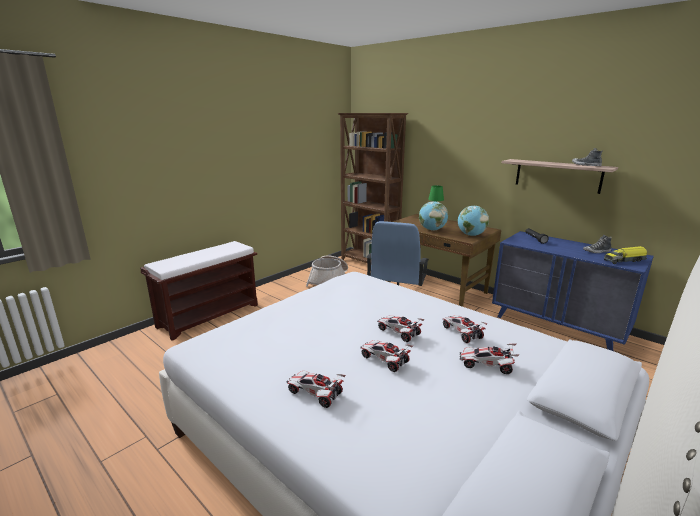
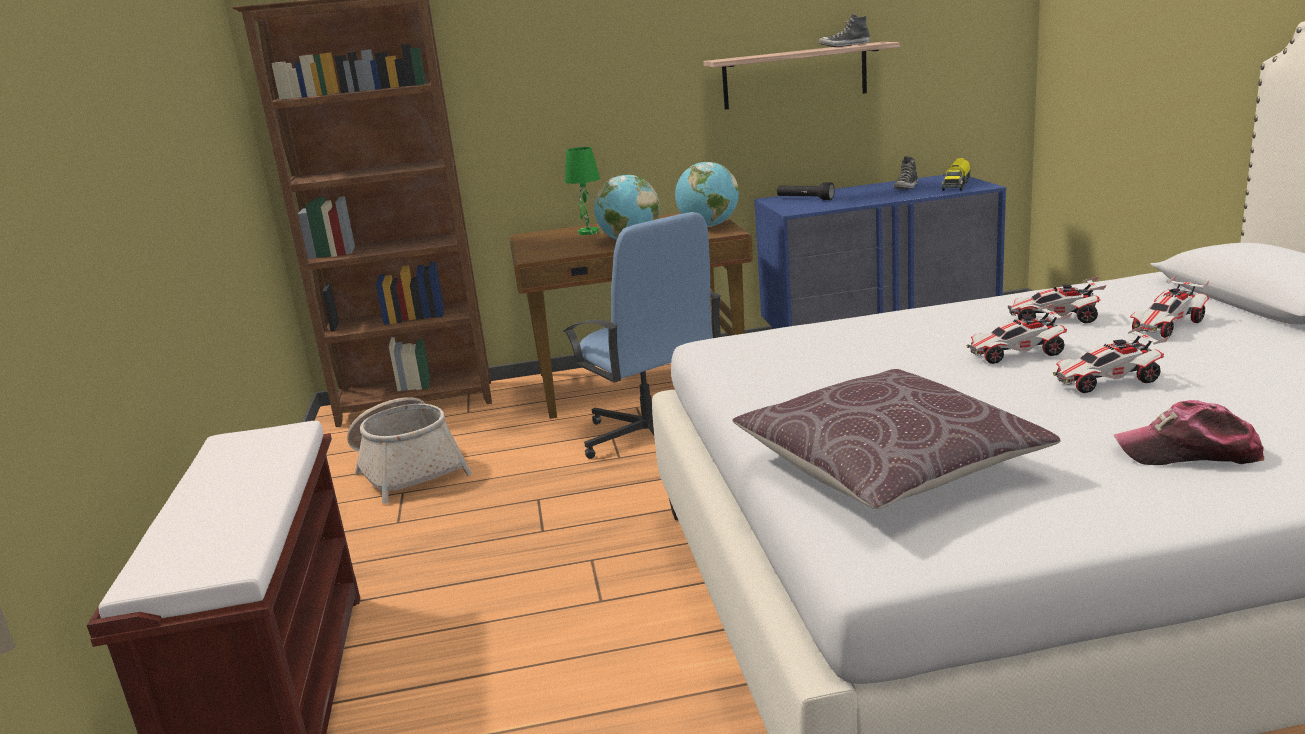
camera: 50 degrees left, 0 degrees up
(261, 332) = (886, 467): none -> brown pillow
(315, 394) = (1188, 452): toy car -> cap

